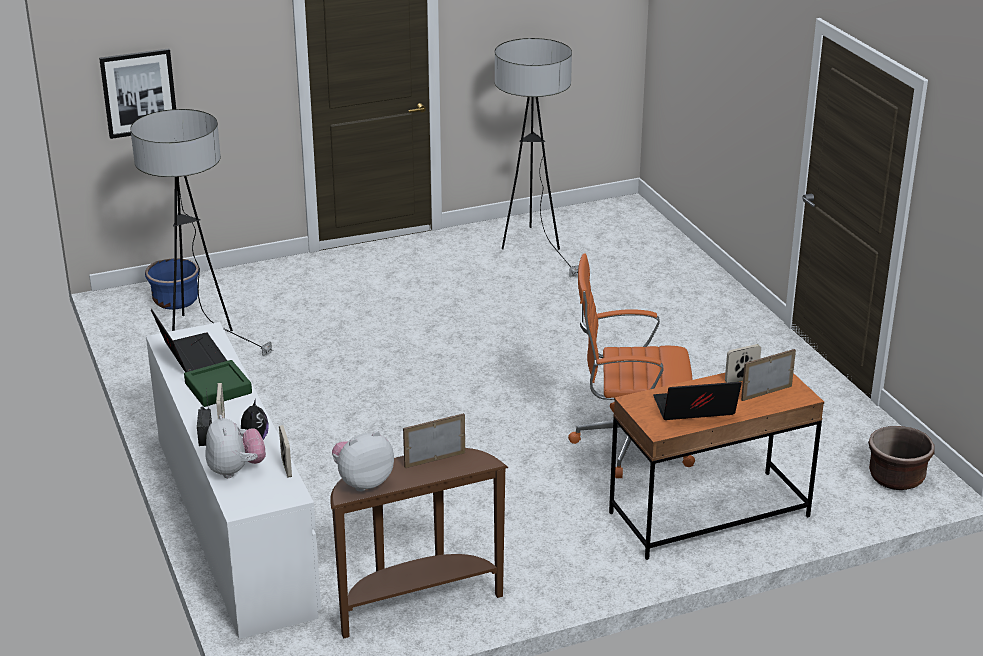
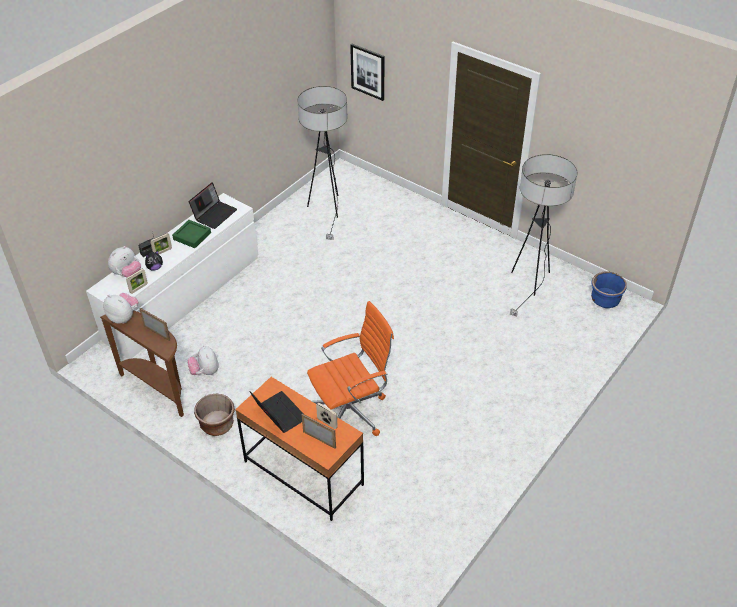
camera: 60 degrees right, 15 degrees up
(175, 301) = (352, 186): blue planter -> blue planter (605, 299)
(427, 546) = (205, 371): none -> plush toy
(630, 443) = (351, 411): orange office chair -> orange office chair turned 90 degrees clockwise
(896, 478) = (403, 552): brown planter -> brown planter (217, 424)

